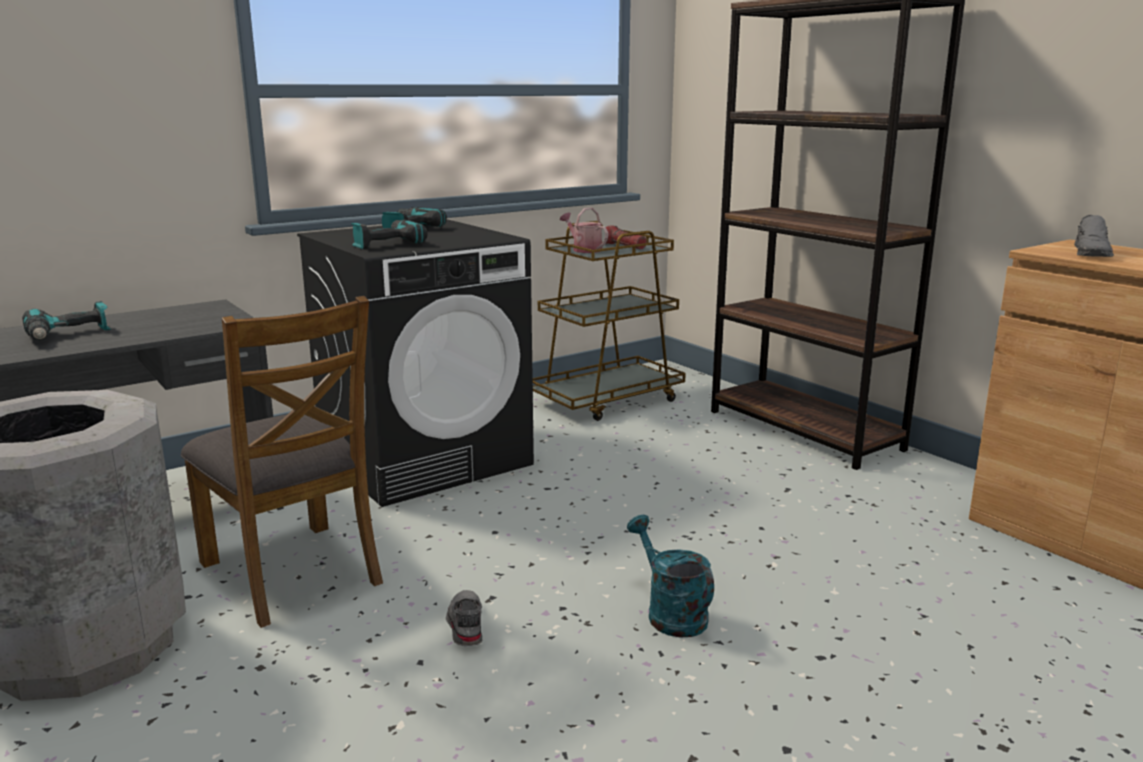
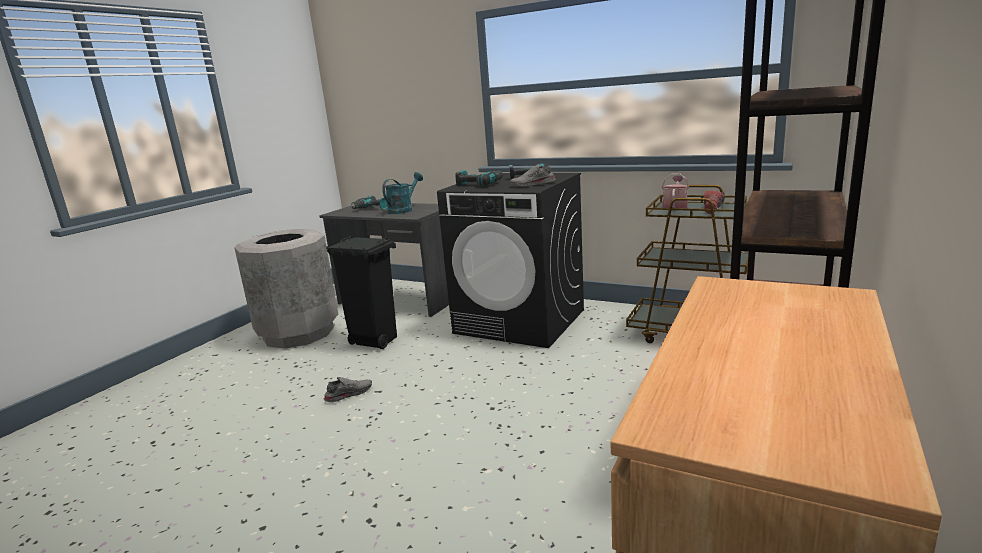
camera: 65 degrees right, 0 degrees up
(293, 572) = (374, 341): brown chair -> black trash can
(670, 613) = (393, 447): turquoise watering can -> turquoise watering can (403, 210)
(1092, 253) = (755, 307): grey shoe -> grey shoe (533, 184)

